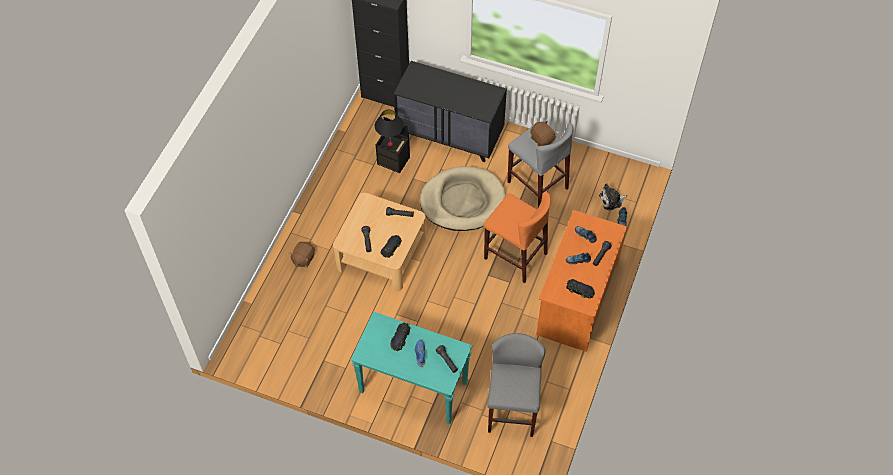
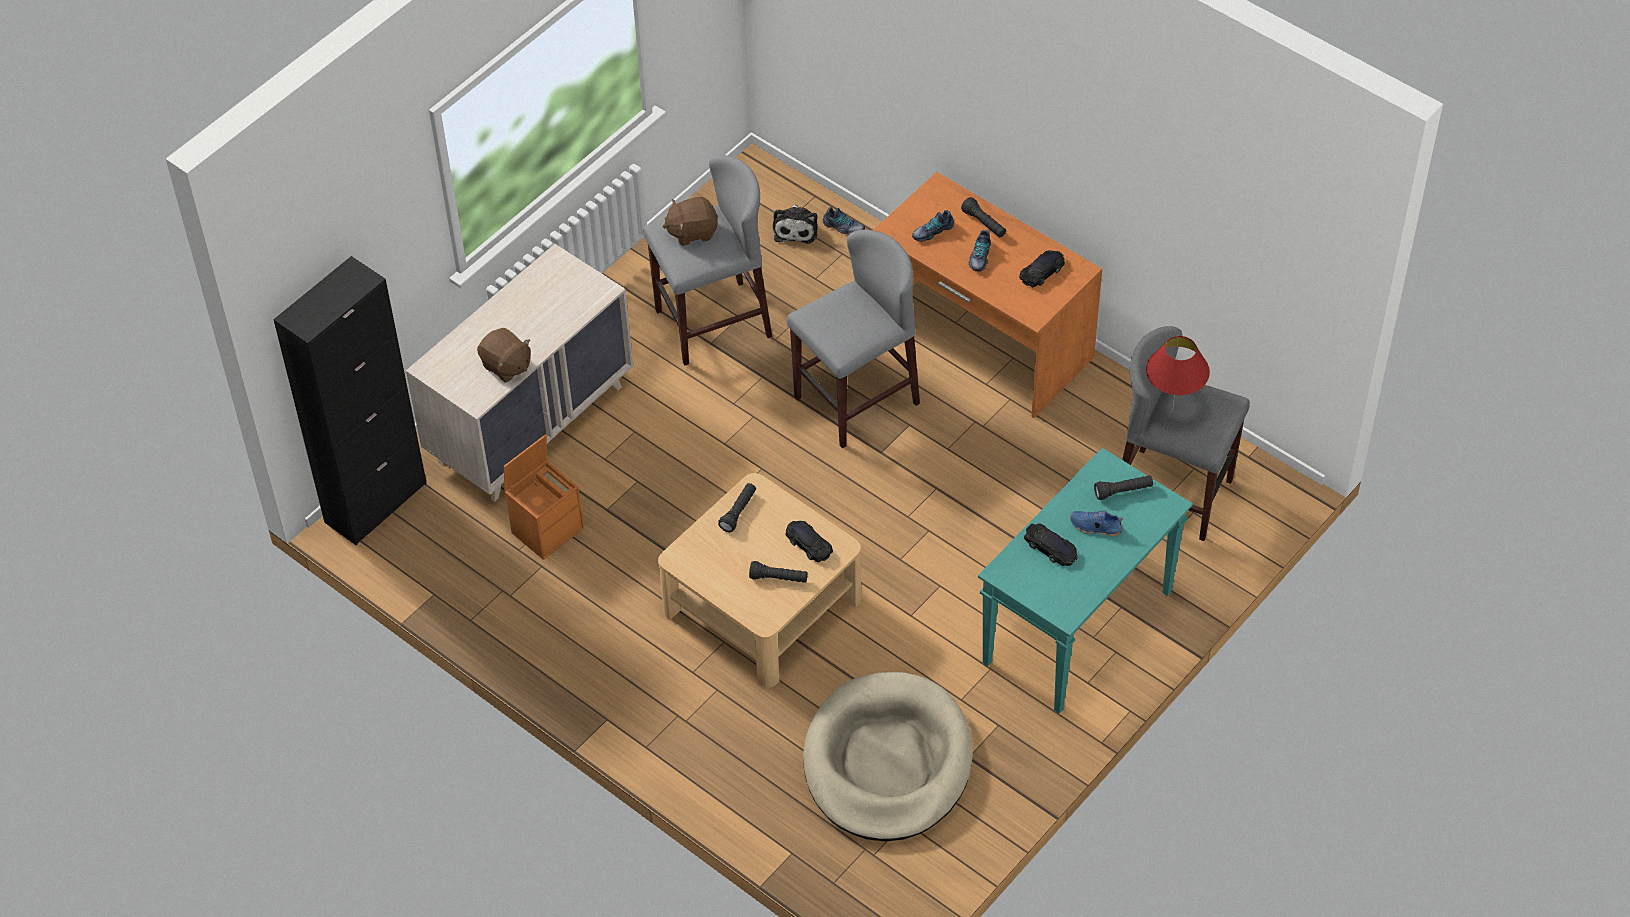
camera: 70 degrees left, 5 degrees down
(303, 259) = (720, 739): brown plush toy -> brown plush toy (506, 366)
(390, 144) = (537, 501): black table lamp -> none
(394, 160) = (548, 529): black storage box -> orange storage box
(450, 135) = (531, 423): black dresser -> beige dresser
(462, 201) = (698, 445): beige dog bed -> beige dog bed (887, 762)
(512, 373) = (1172, 411): none -> red table lamp
(515, 256) = (856, 400): orange stool -> grey stool

